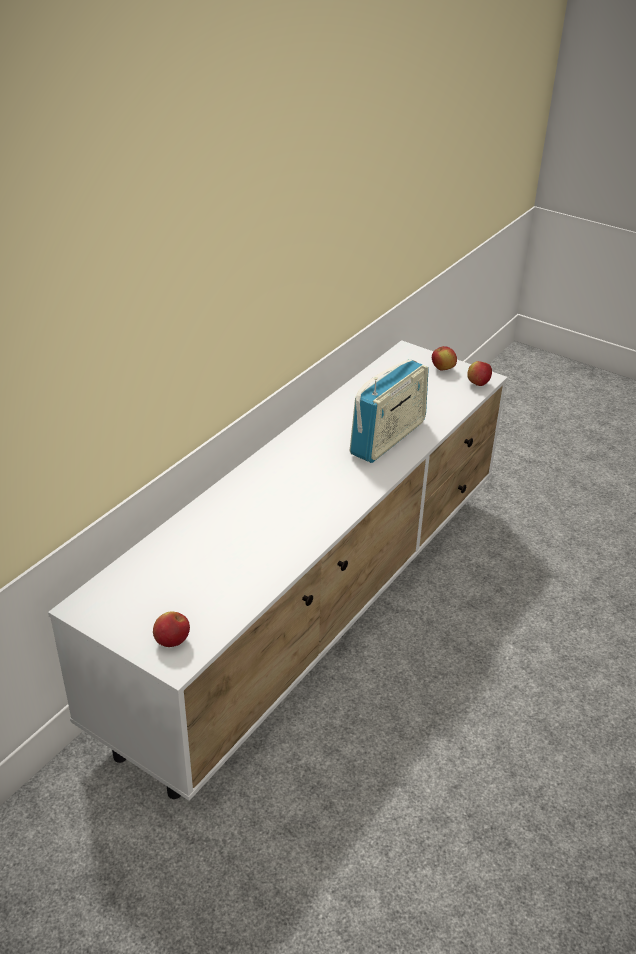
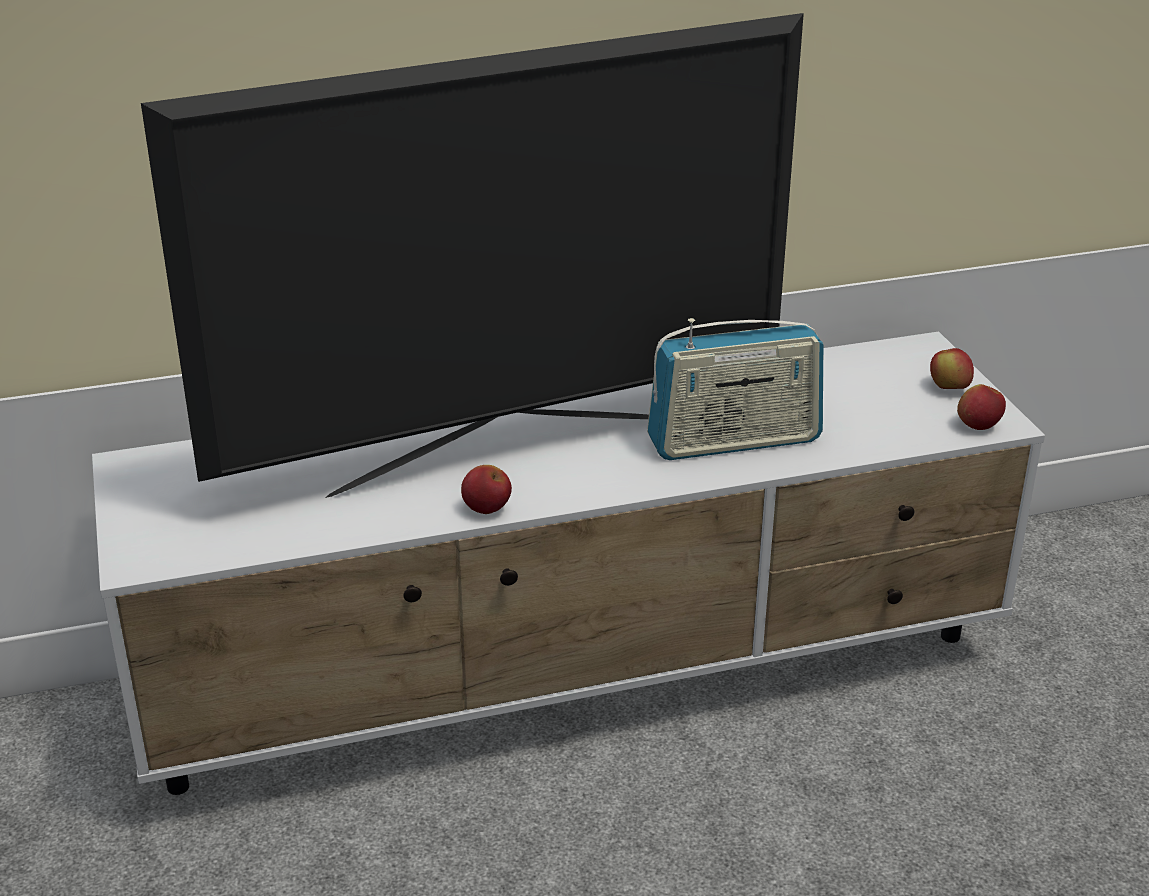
camera: 40 degrees right, 5 degrees down
(172, 641) = (161, 540): apple -> apple (487, 509)
(289, 496) = (505, 453): none -> television

